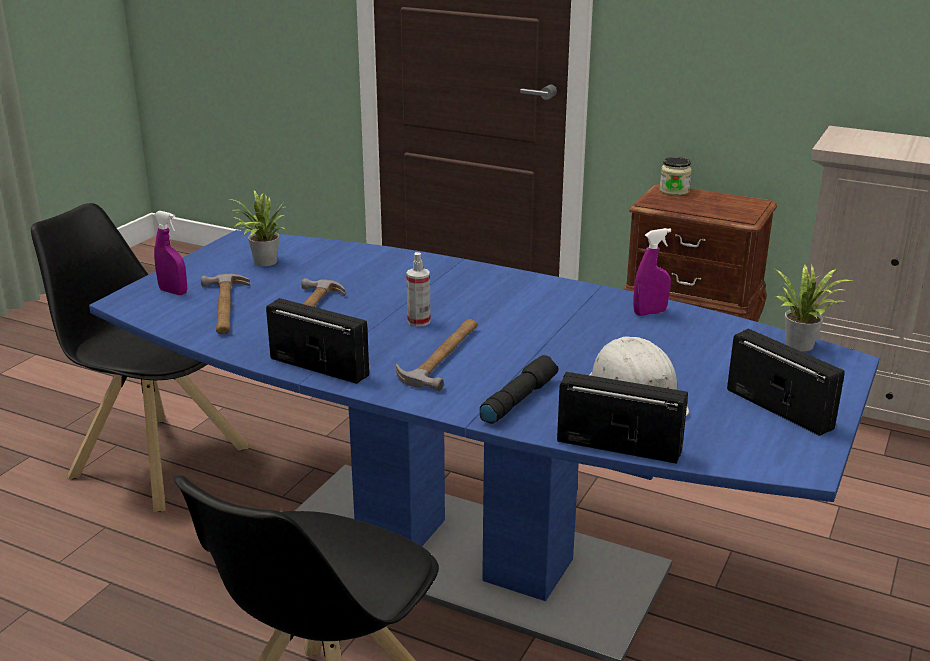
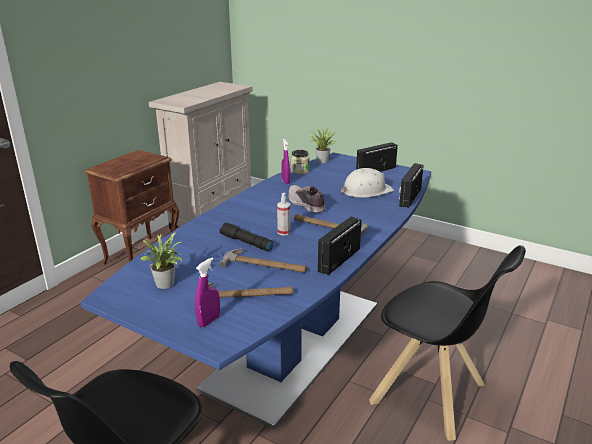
camera: 85 degrees left, 0 degrees up
(518, 399) = (372, 213): black flashlight -> black flashlight (245, 243)
(539, 335) = (305, 204): none -> shoe
(674, 191) = (104, 166): jar -> jar (300, 171)

